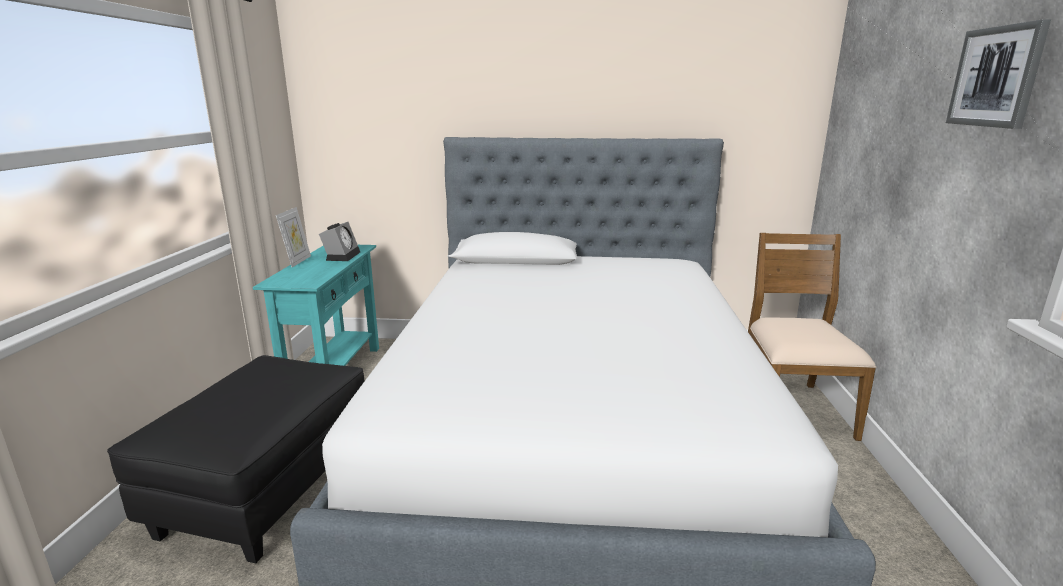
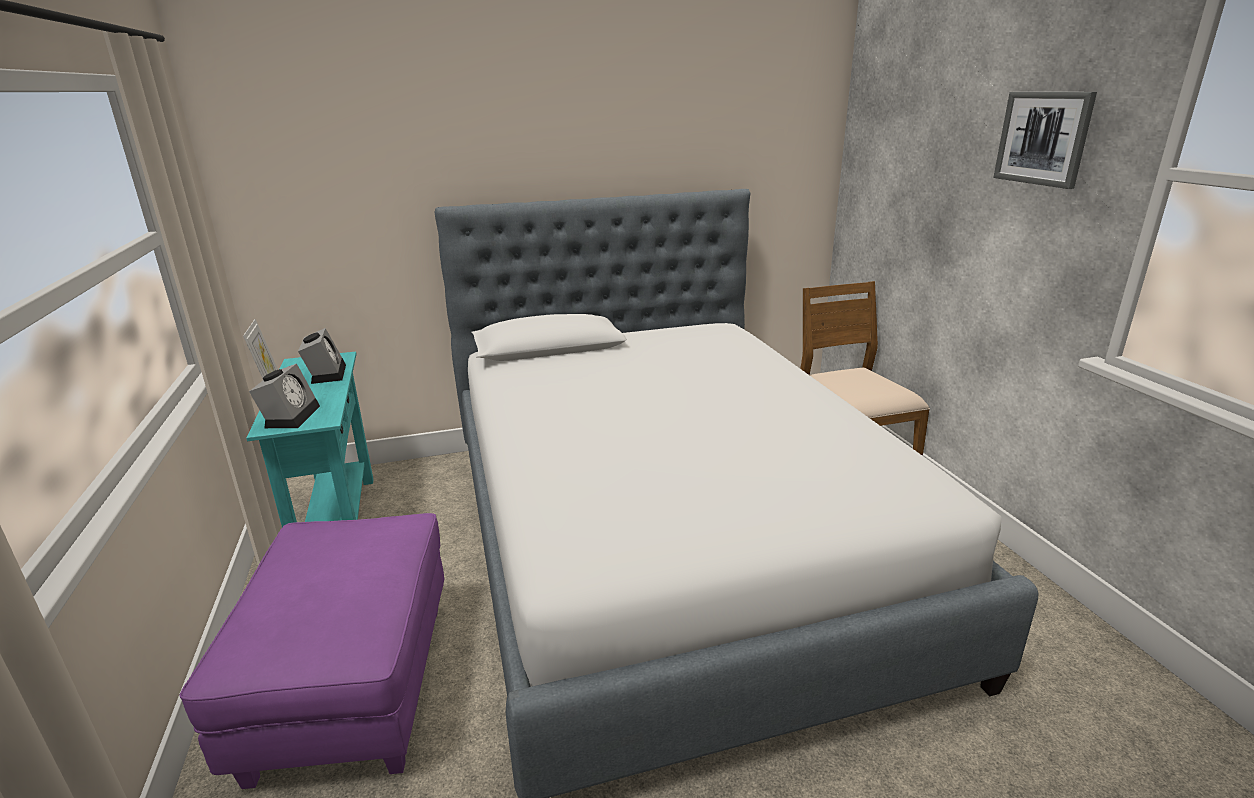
camera: 20 degrees left, 5 degrees up
(267, 491) = (353, 688): black ottoman -> purple ottoman
(292, 278) = (290, 416): none -> alarm clock

